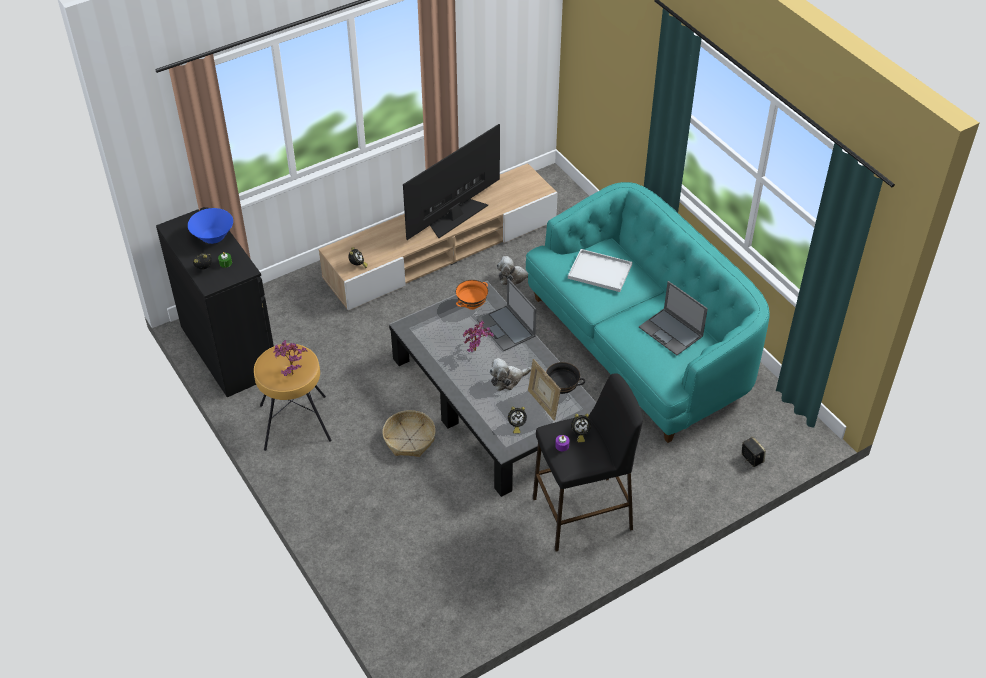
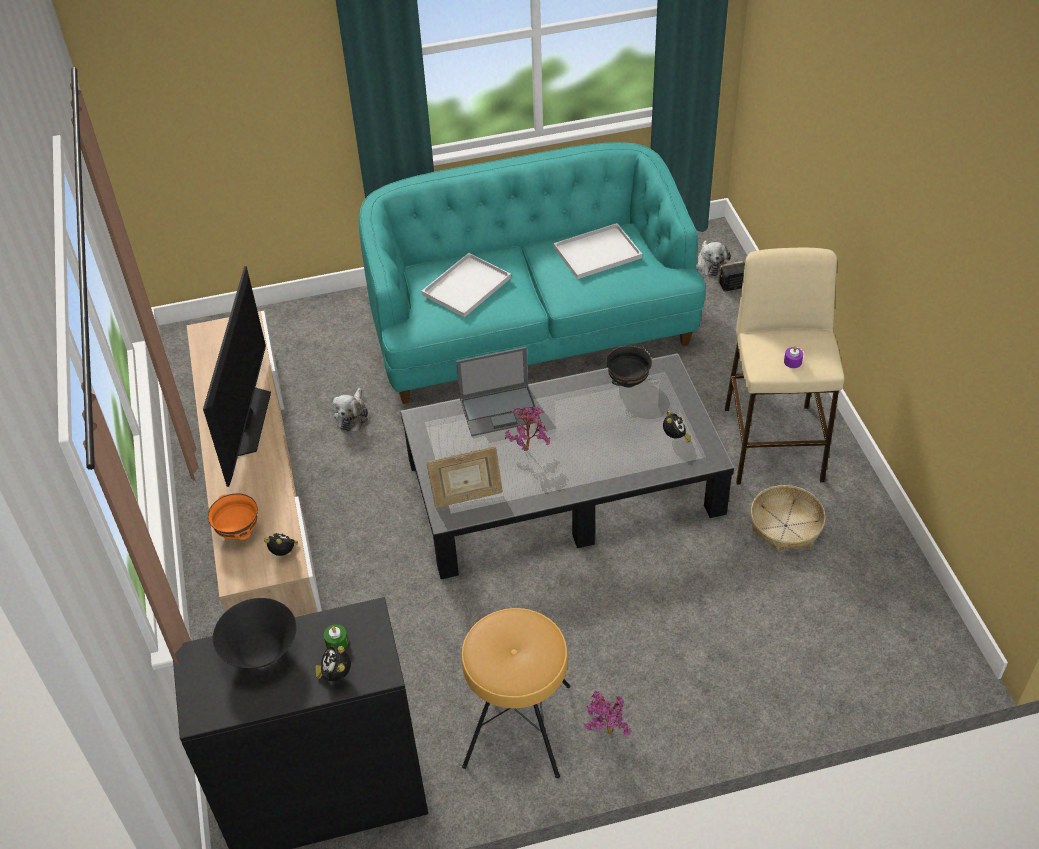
camera: 70 degrees left, 0 degrees up
(213, 237) = (260, 651): blue bowl -> black bowl
(291, 371) = (530, 644): potted plant -> potted plant (605, 733)
(409, 439) = (599, 591): basket -> basket (786, 526)
(455, 216) = (246, 421): television -> television turned 150 degrees counterclockwise
(472, 305) = (441, 435): orange bowl -> orange bowl (239, 531)
(507, 380) = (593, 429): plush toy -> plush toy (710, 264)
(543, 404) = (647, 404): picture frame -> picture frame (467, 498)
(579, 434) = (777, 342): alarm clock -> none
(583, 513) = (773, 443): black stool -> beige stool
(671, 332) = (598, 251): laptop -> white tray

